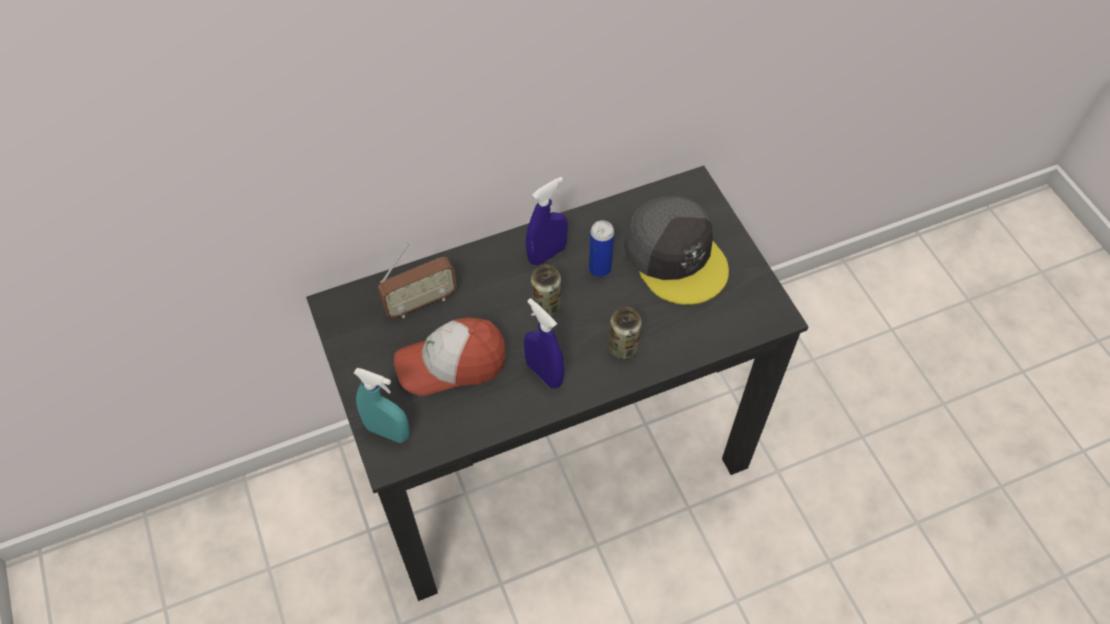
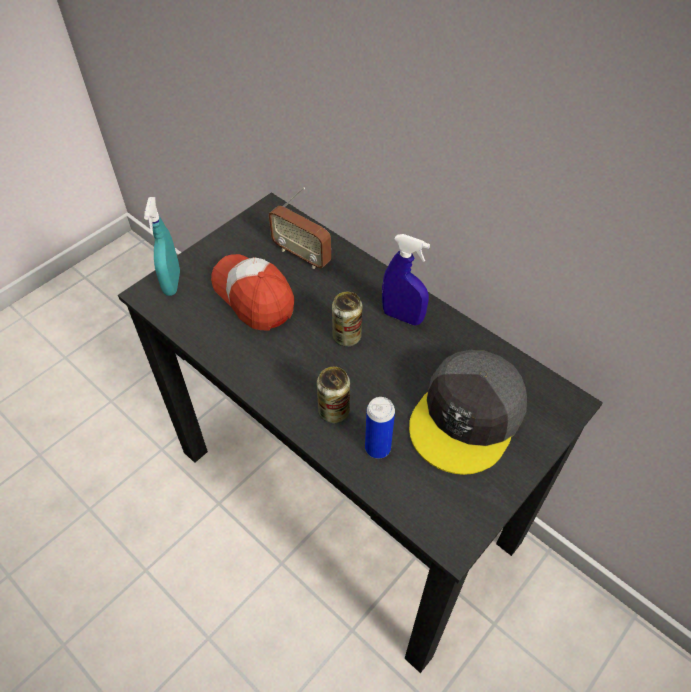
camera: 65 degrees right, 5 degrees down
(544, 373) = (274, 361): blue spray bottle -> none
(599, 269) = (412, 361): can -> can (377, 448)

